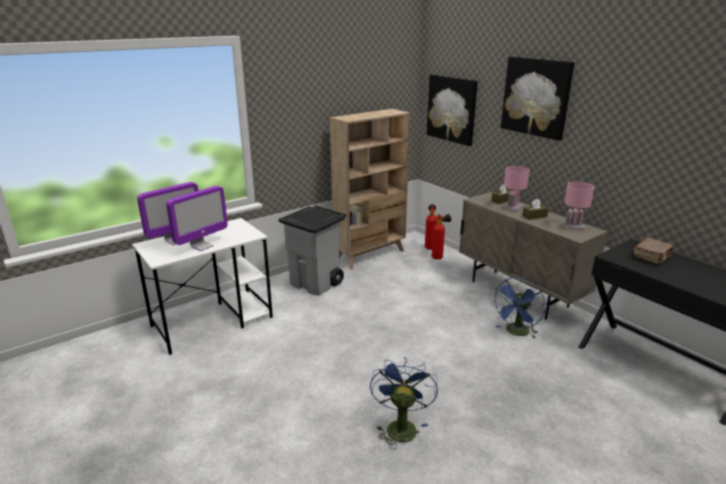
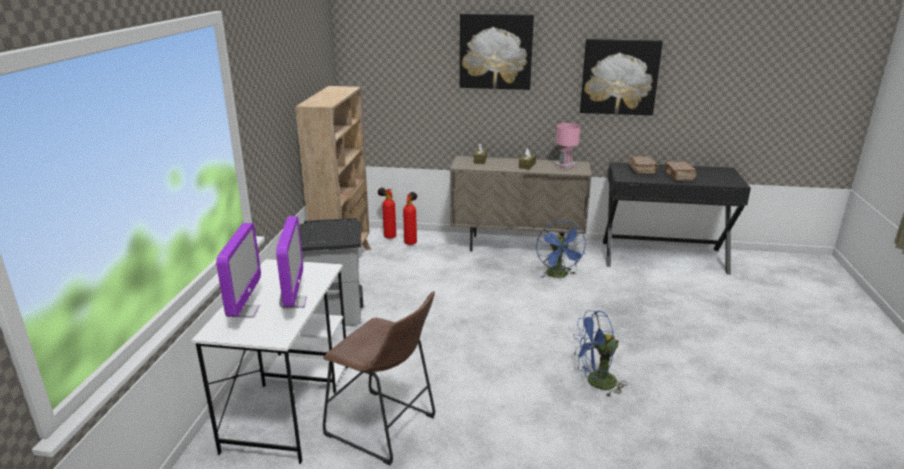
camera: 45 degrees left, 0 degrees up
(230, 364) = (385, 428): none -> brown stool
(400, 426) = (595, 382): blue fan -> blue fan turned 60 degrees counterclockwise
(452, 109) = (387, 76): picture -> picture (619, 77)
(512, 207) = (499, 164): pink table lamp -> none
(686, 277) = (679, 176): none -> brown book

